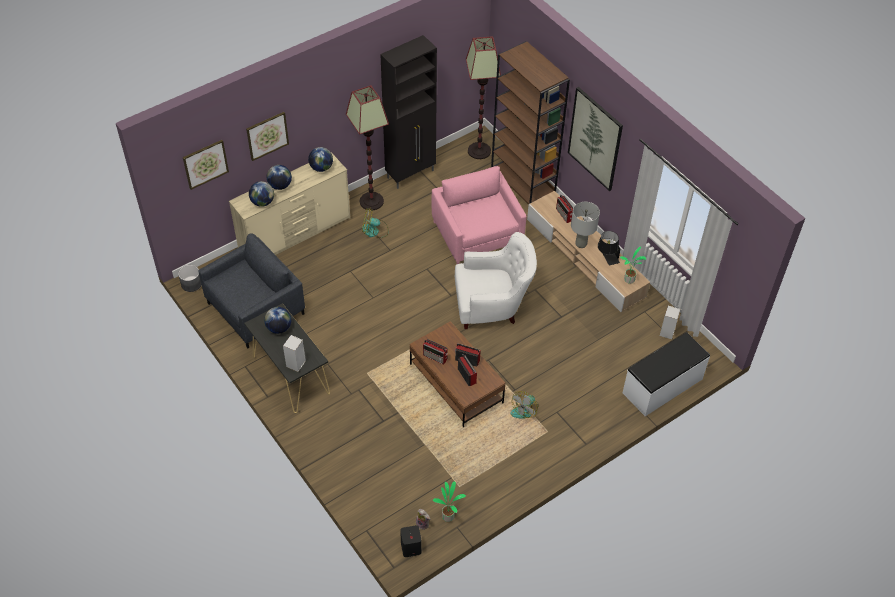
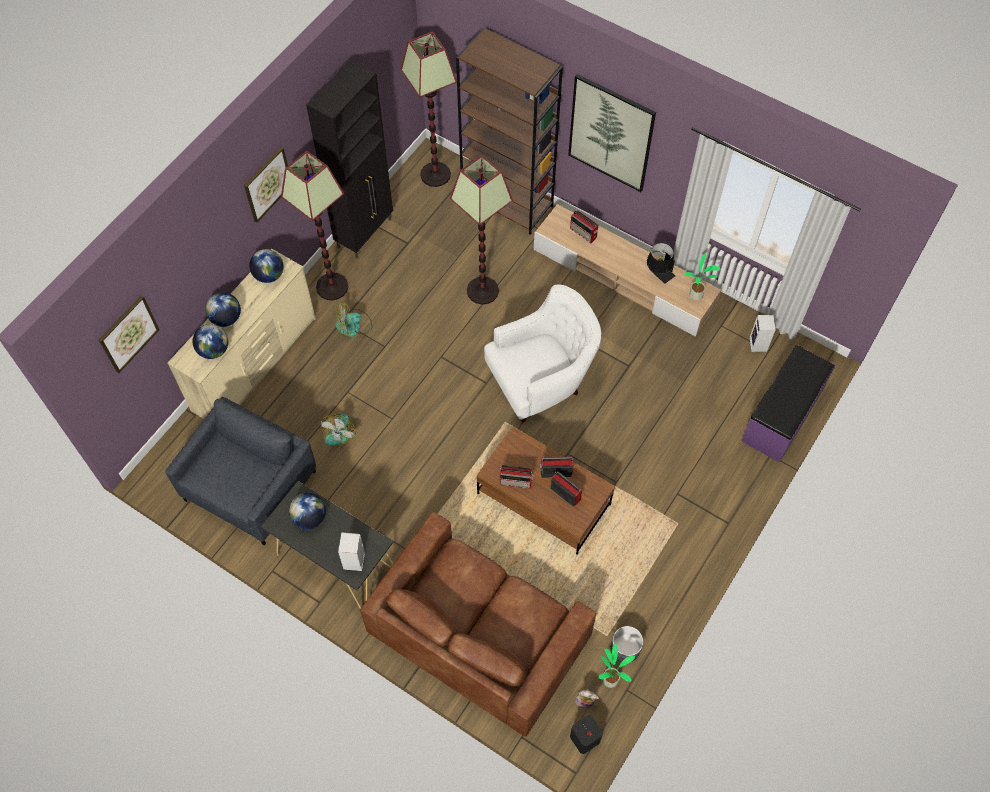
camera: 20 degrees left, 10 degrees up
(191, 284) = (150, 480): grey planter -> grey planter (625, 648)
(267, 135) = (194, 264): picture -> picture (267, 184)
(367, 454) = (477, 634): none -> brown sofa
(477, 235) = (482, 290): pink armchair -> floor lamp
(525, 409) = (639, 504): fan -> fan (341, 431)
(580, 244) = (619, 266): grey table lamp -> none
(663, 386) = (783, 416): white bench -> purple bench

